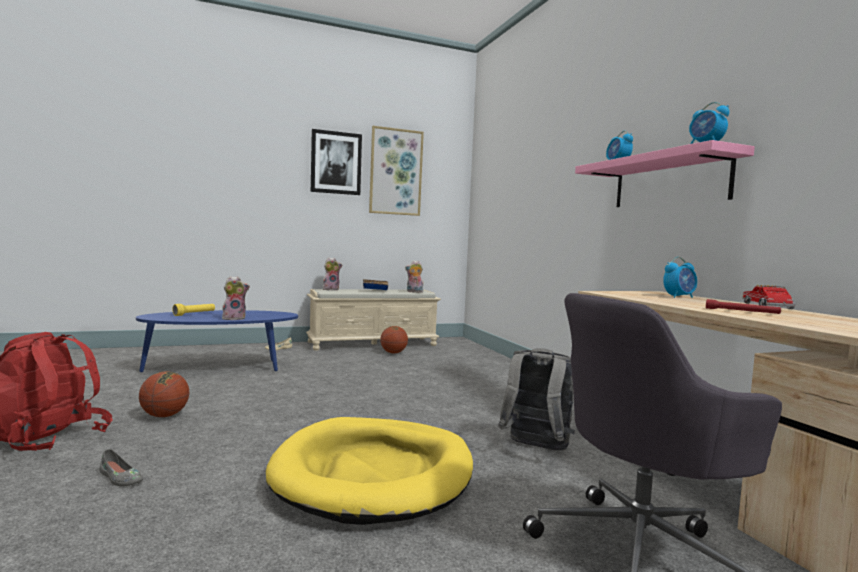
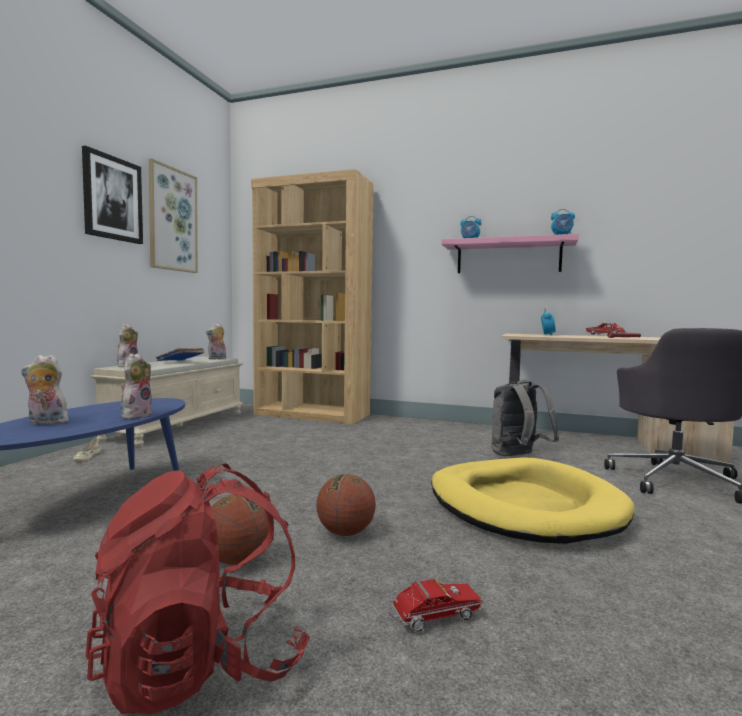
camera: 50 degrees left, 0 degrees up
(120, 478) = (432, 618): grey shoe -> toy truck
(194, 314) = (45, 423): yellow flashlight -> plush toy
(393, 353) = (228, 428): basketball -> basketball (345, 533)
(485, 359) = (312, 414): none -> brown bookcase

